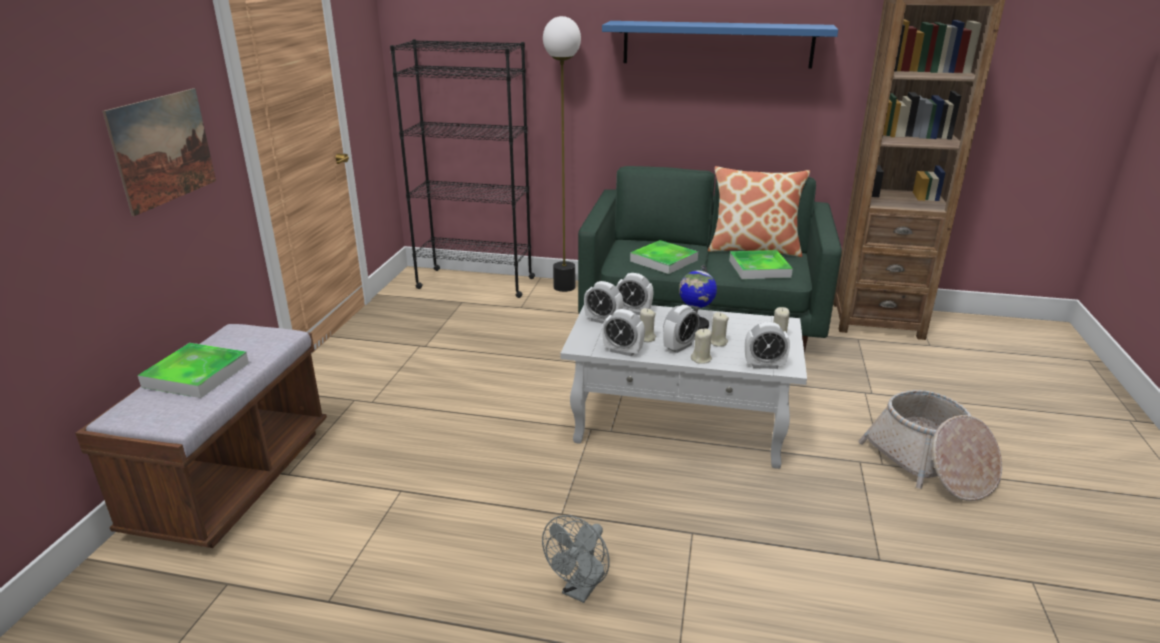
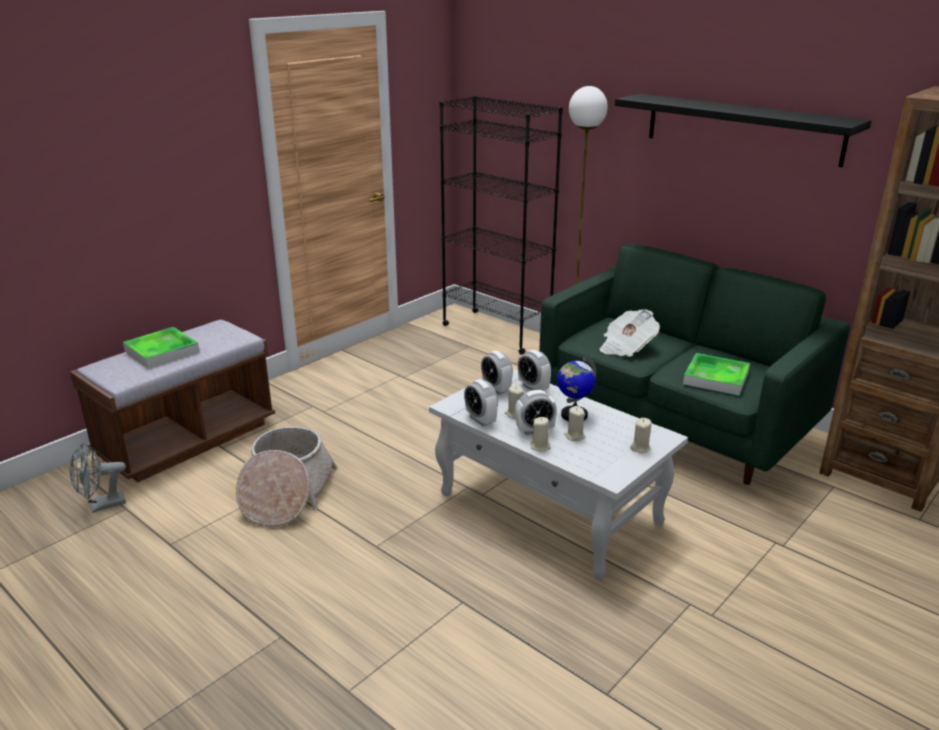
camera: 30 degrees right, 0 degrees up
(163, 149) = (184, 177): picture -> none
(580, 590) = (332, 607): grey fan -> grey fan (101, 506)
(663, 260) = (626, 347): tray -> newspaper
(717, 44) = (742, 128): blue shelf -> black shelf
(754, 249) = (737, 357): pillow -> none
(764, 365) = (591, 469): alarm clock -> none
(929, 464) = (765, 634): basket -> basket (286, 493)

